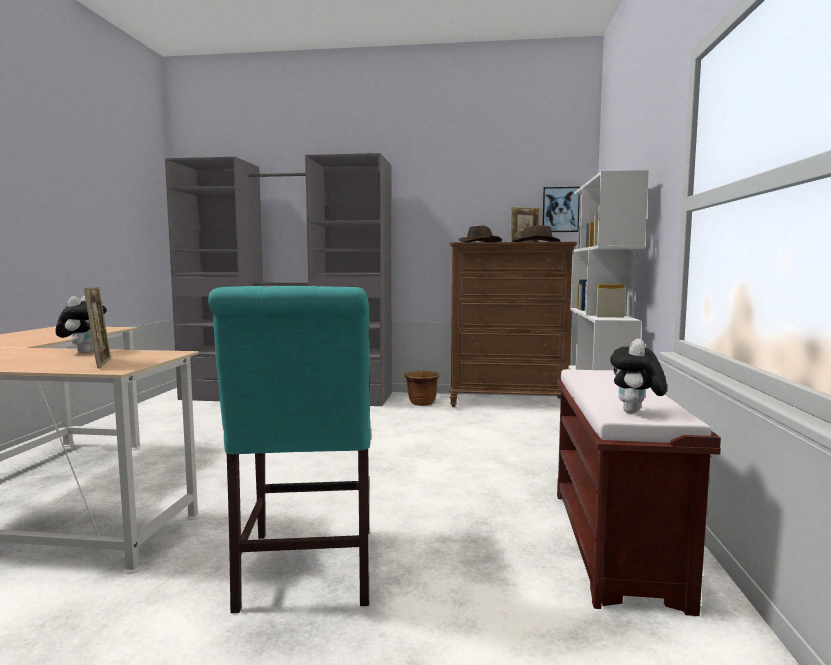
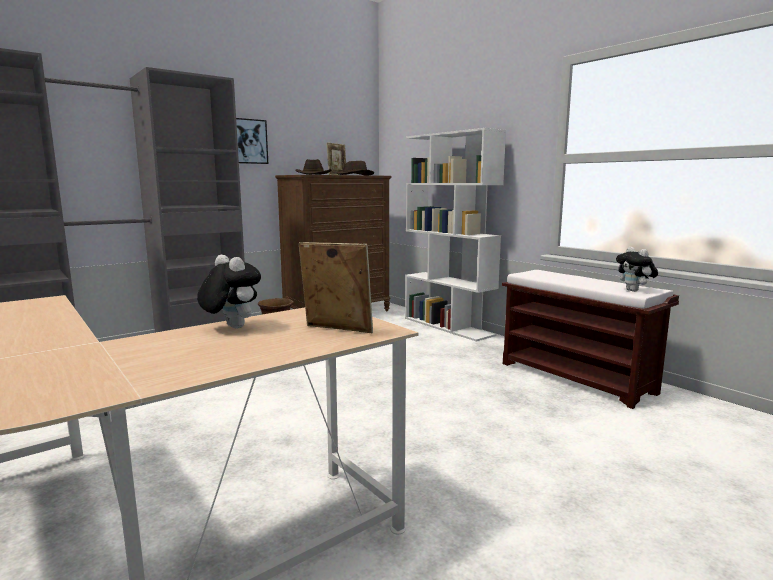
camera: 45 degrees left, 5 degrees up
(305, 572) = (501, 463): turquoise chair -> none
(560, 209) = (356, 147): picture -> picture (250, 141)

